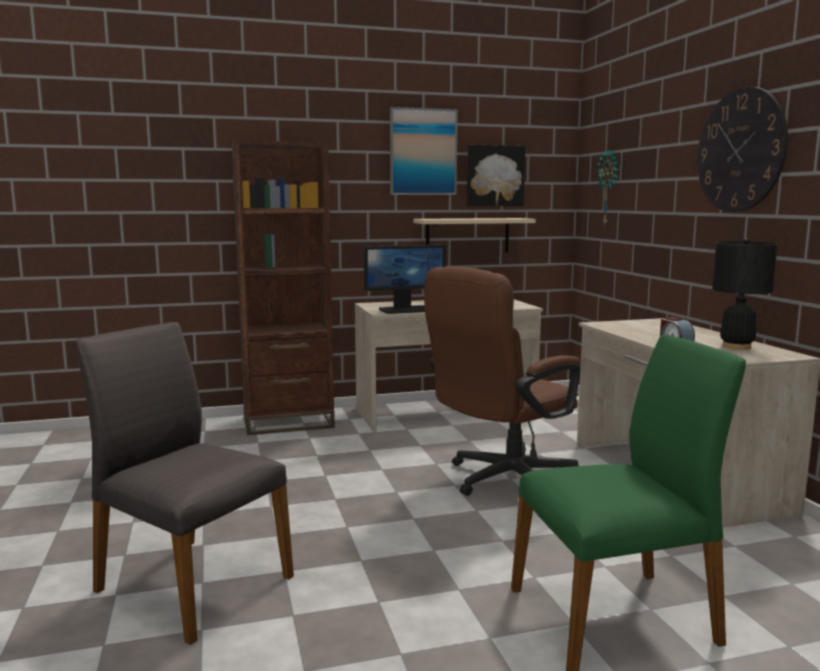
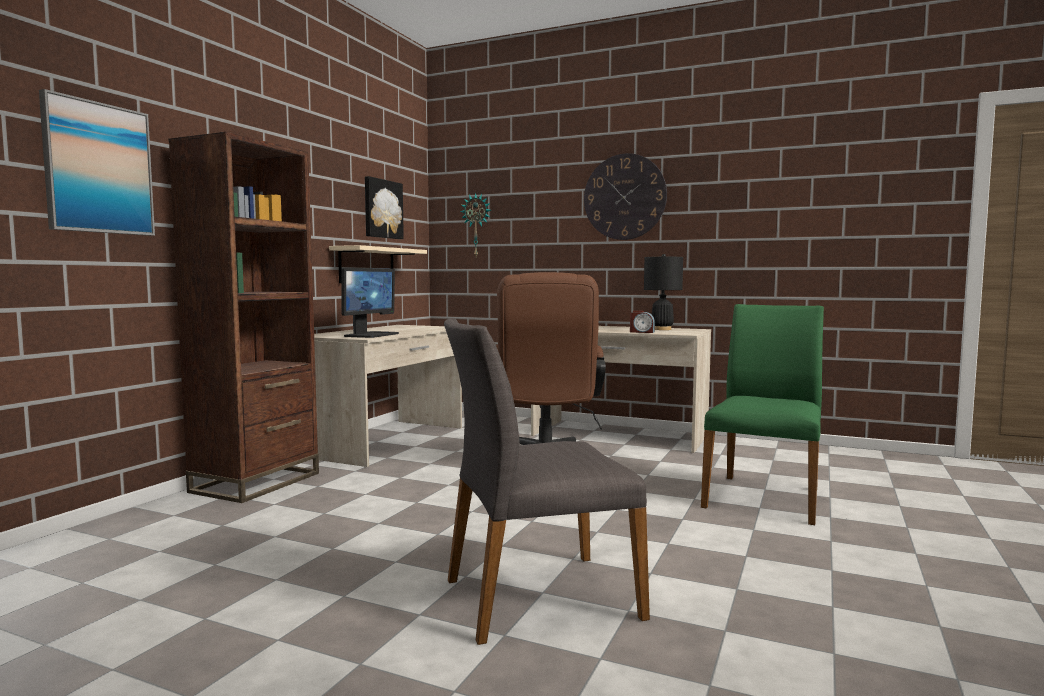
camera: 50 degrees left, 5 degrees down
(423, 152) = (333, 178): picture -> picture (98, 168)

